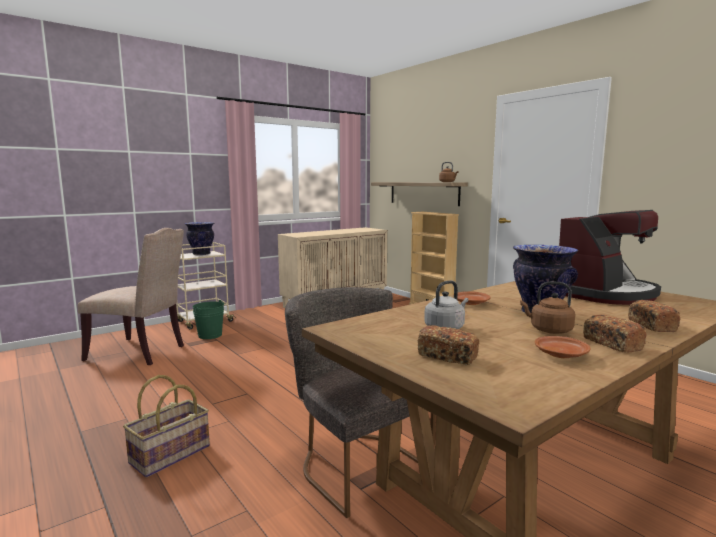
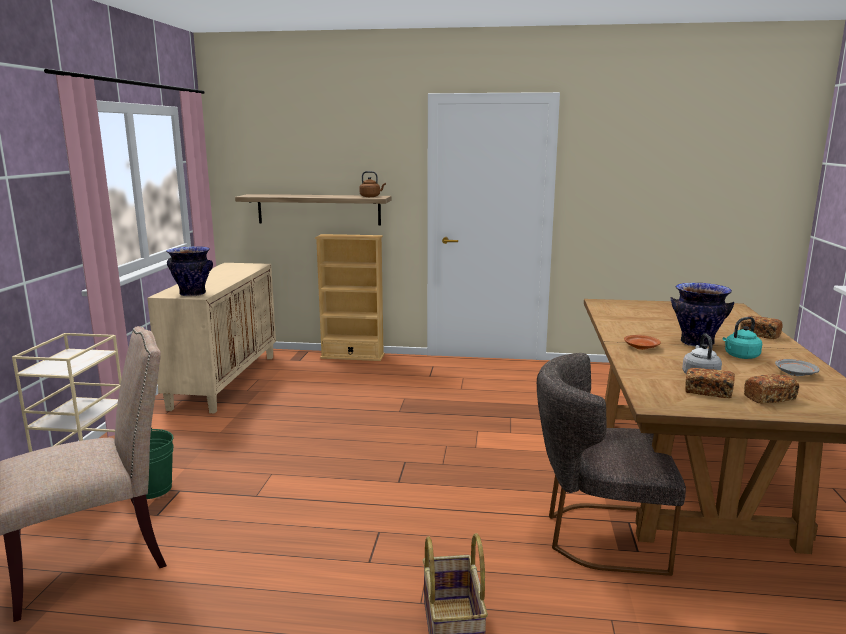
camera: 45 degrees left, 5 degrees up
(202, 254) = (73, 359): vase -> vase (193, 294)
(548, 330) = (740, 356): brown kettle -> turquoise kettle
(561, 354) = (795, 373): brown plate -> grey plate
(605, 294) = (671, 313): coffee machine -> none
(612, 344) = (786, 356): bread -> bread (708, 392)

